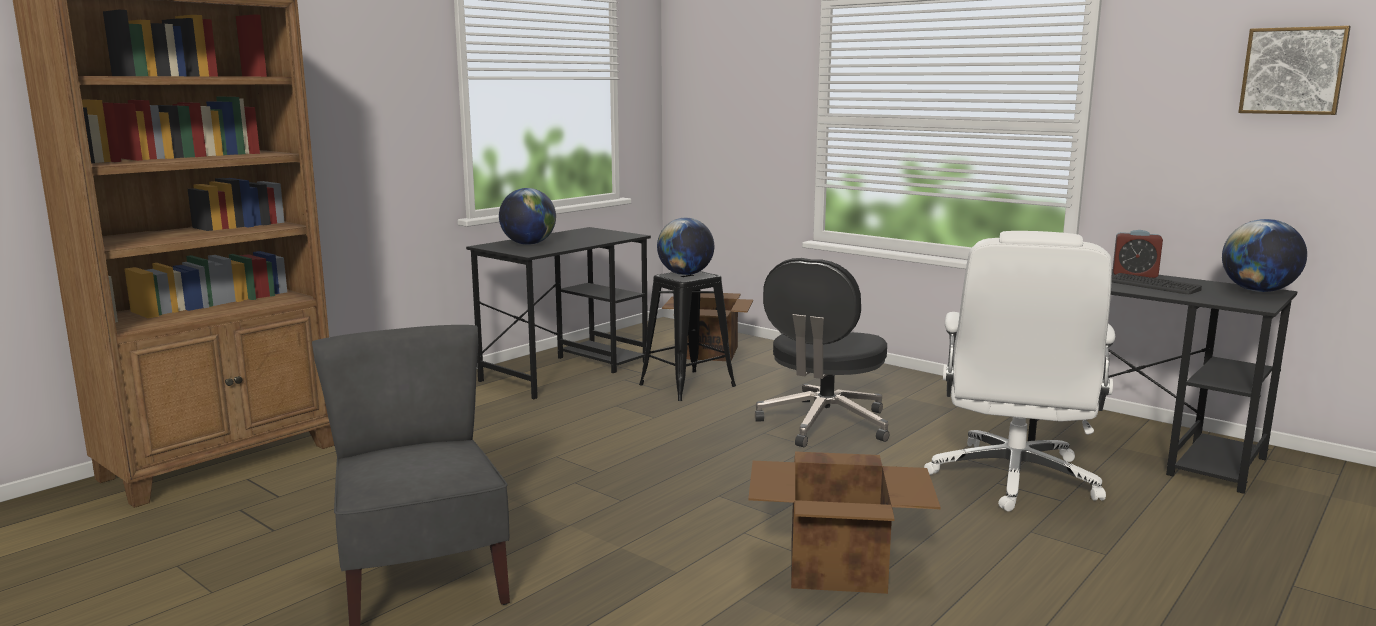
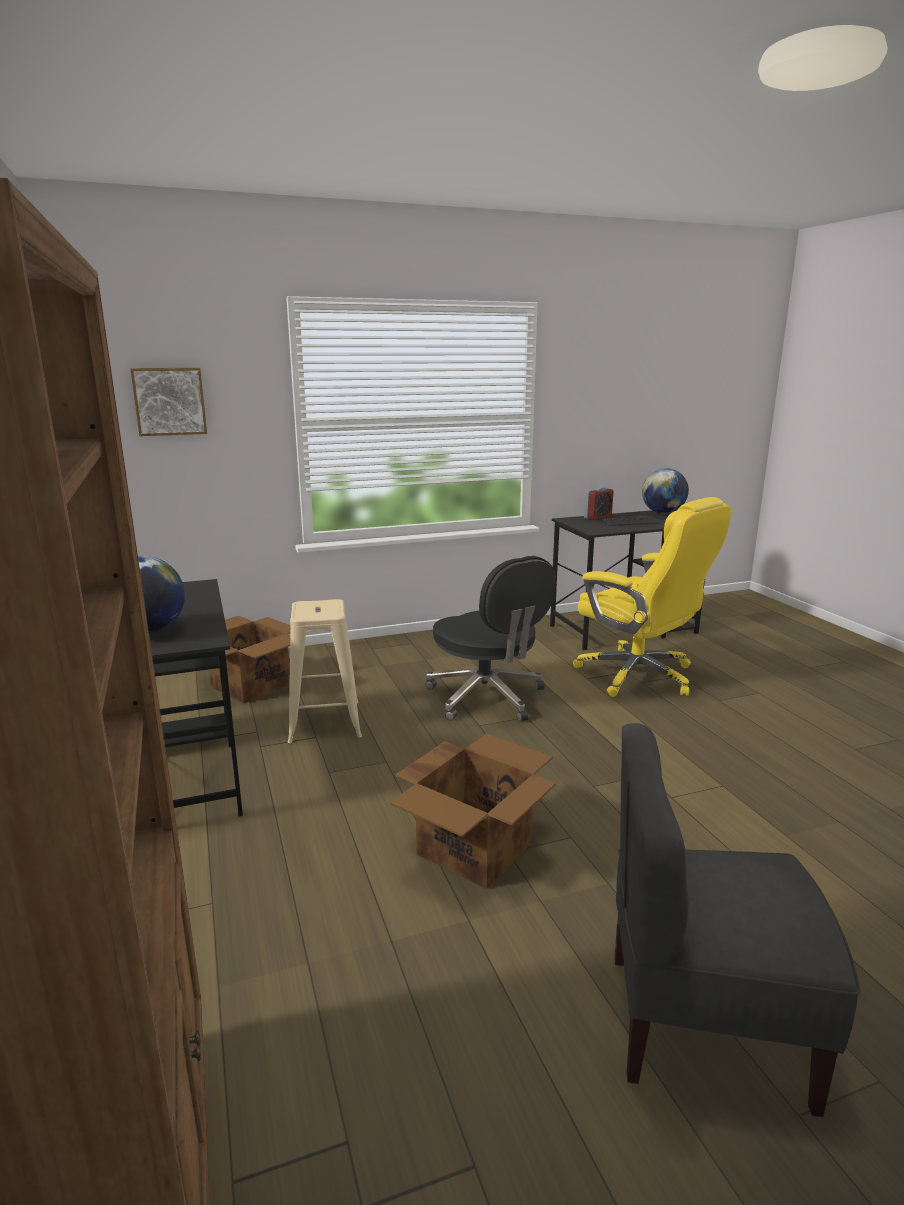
camera: 60 degrees left, 5 degrees up
(685, 274) = (314, 608): globe -> none
(687, 385) = (325, 721): black stool -> beige stool
(839, 566) = (746, 778): cardboard box -> cardboard box (476, 848)
(1013, 479) = (639, 675): white office chair -> yellow office chair
(1293, 71) = (643, 374): picture -> picture (169, 401)

